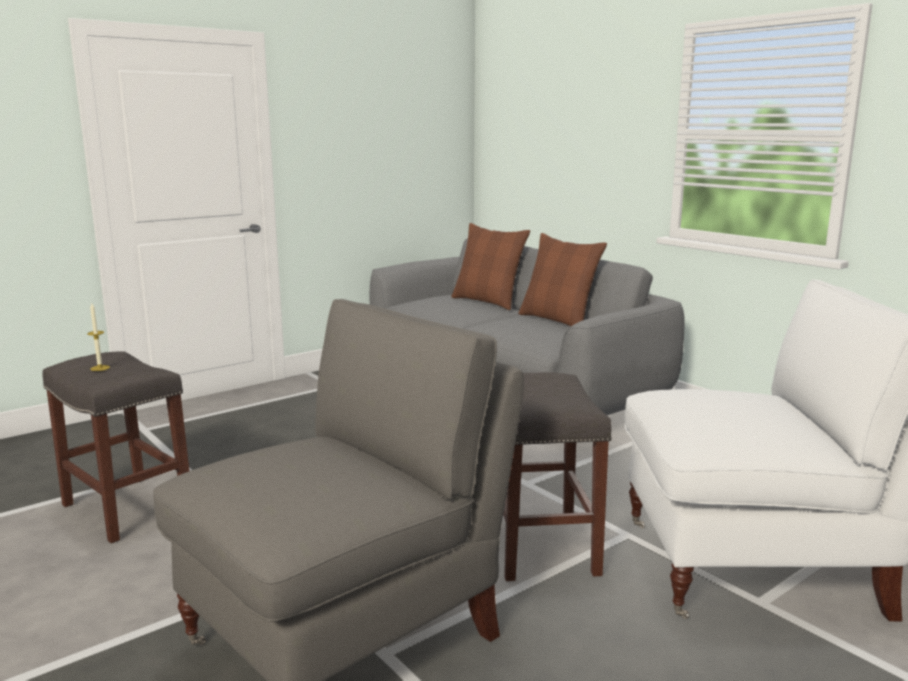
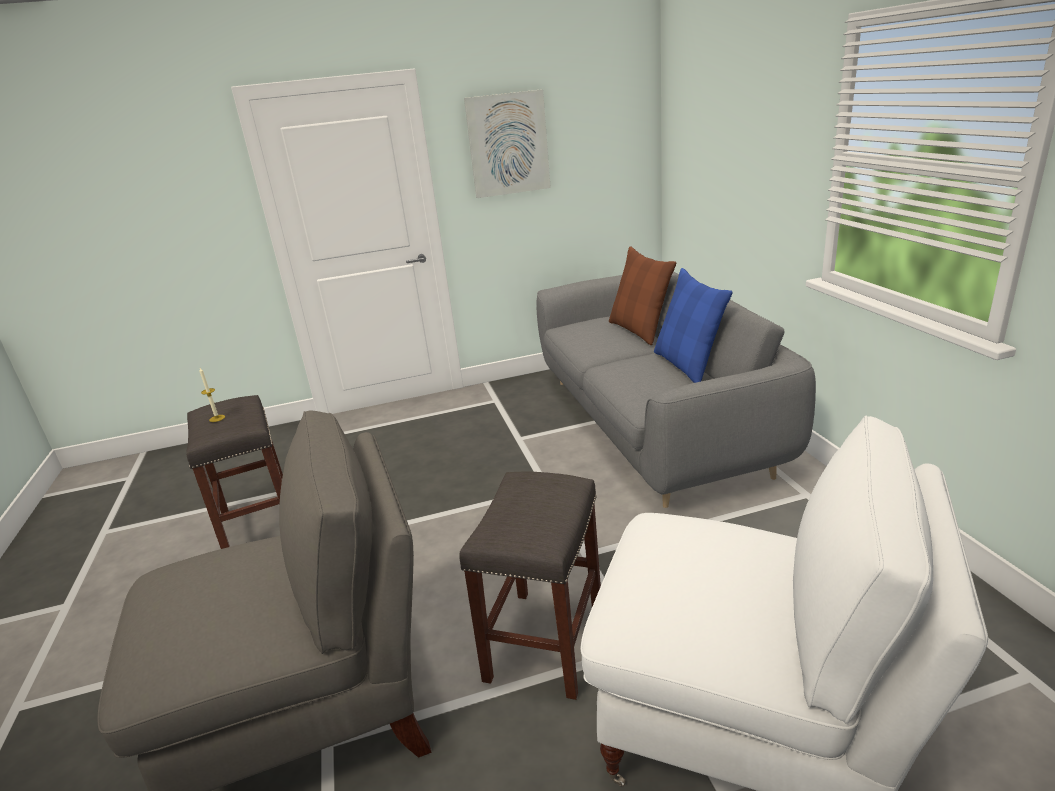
camera: 25 degrees right, 10 degrees up
(345, 120) = (508, 144): none -> picture
(557, 320) = (687, 365): brown pillow -> blue pillow

